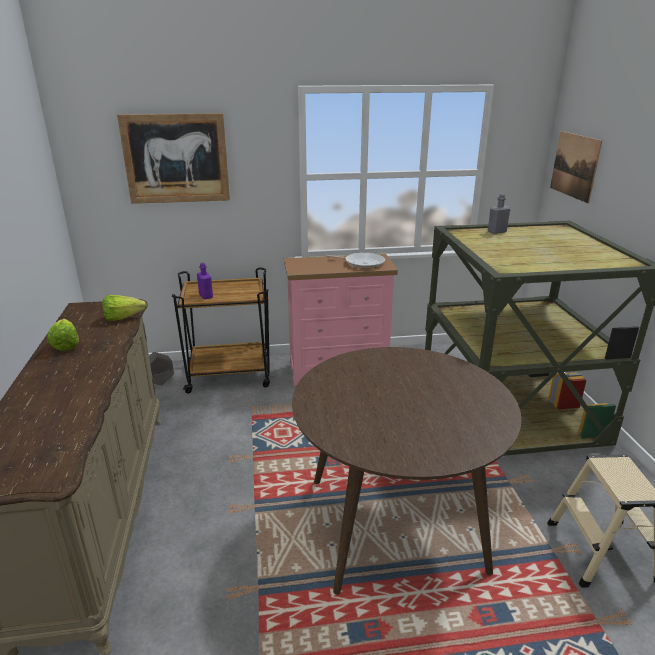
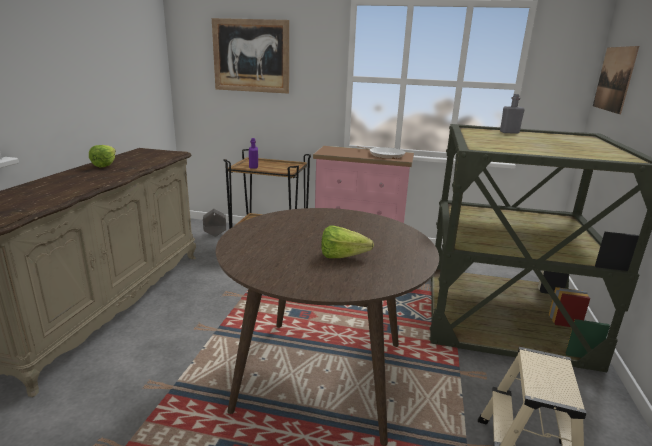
camera: 20 degrees right, 5 degrees down
(127, 318) = (164, 159): lettuce -> lettuce (346, 257)

